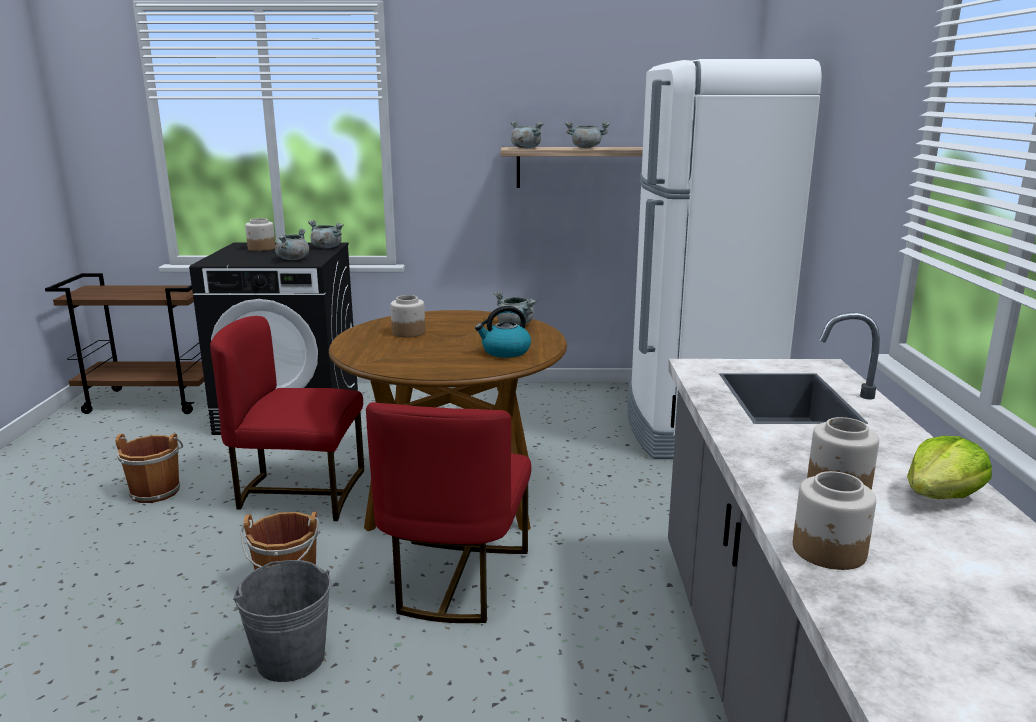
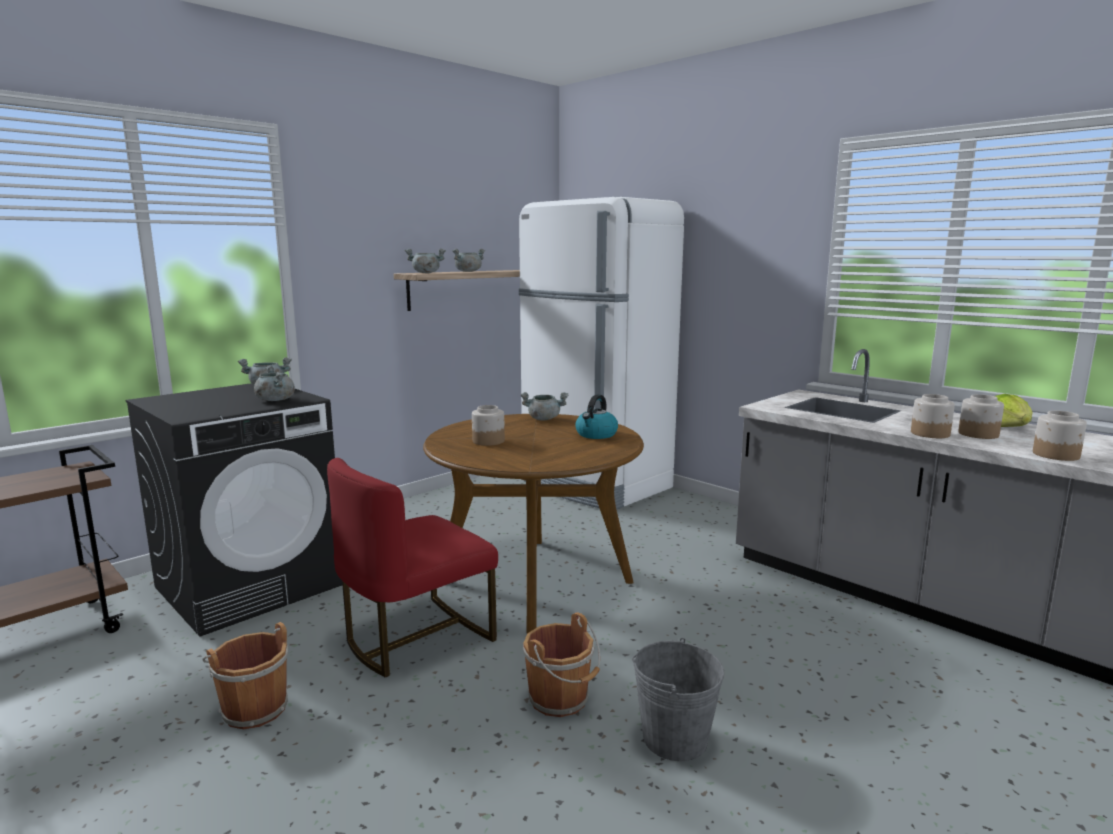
camera: 45 degrees left, 5 degrees down
(261, 248) = (193, 398): jar -> jar (930, 434)
(455, 580) = (658, 631): red chair -> none

